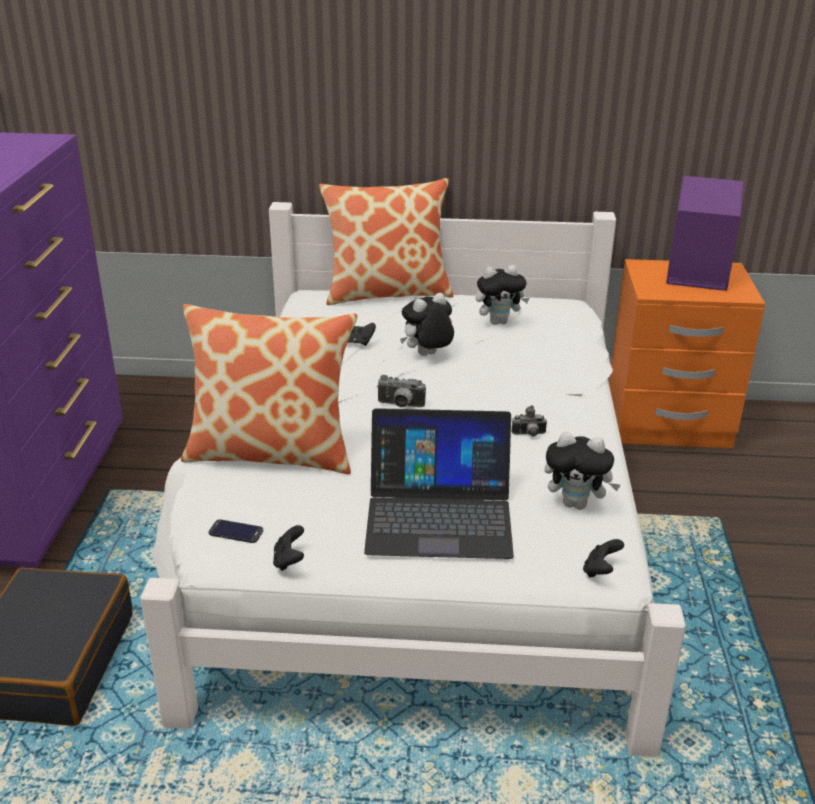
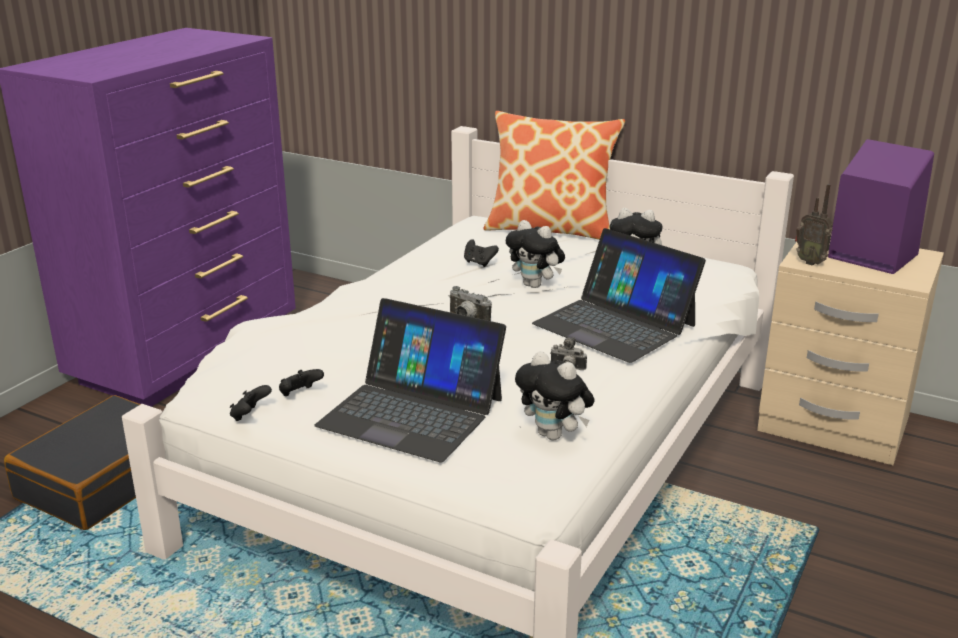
camera: 25 degrees right, 5 degrees down
(236, 532) = (230, 384): phone -> none
(272, 452) = (318, 333): pillow -> none
(427, 356) = (535, 285): plush toy -> plush toy turned 135 degrees counterclockwise
(532, 381) = (615, 324): none -> laptop
(600, 571) = (519, 495): black game controller -> black game controller (300, 394)
(658, 291) = (810, 262): none -> radio
(667, 424) = (833, 425): orange nightstand -> beige nightstand

